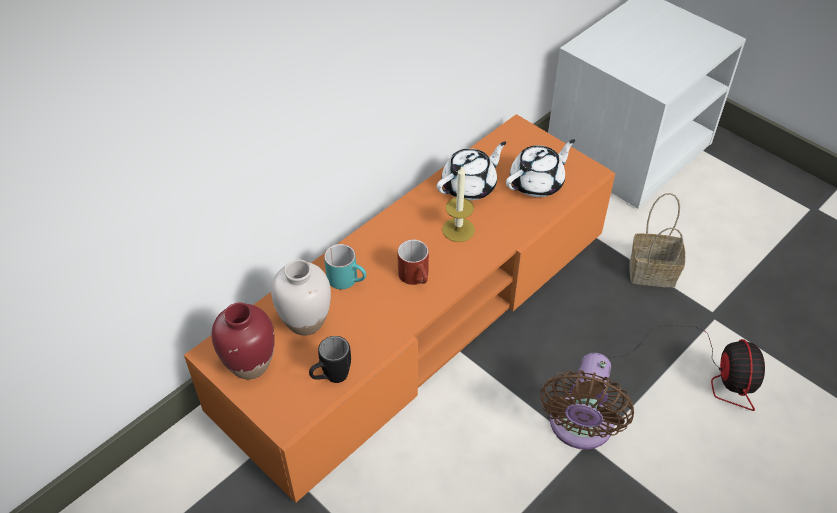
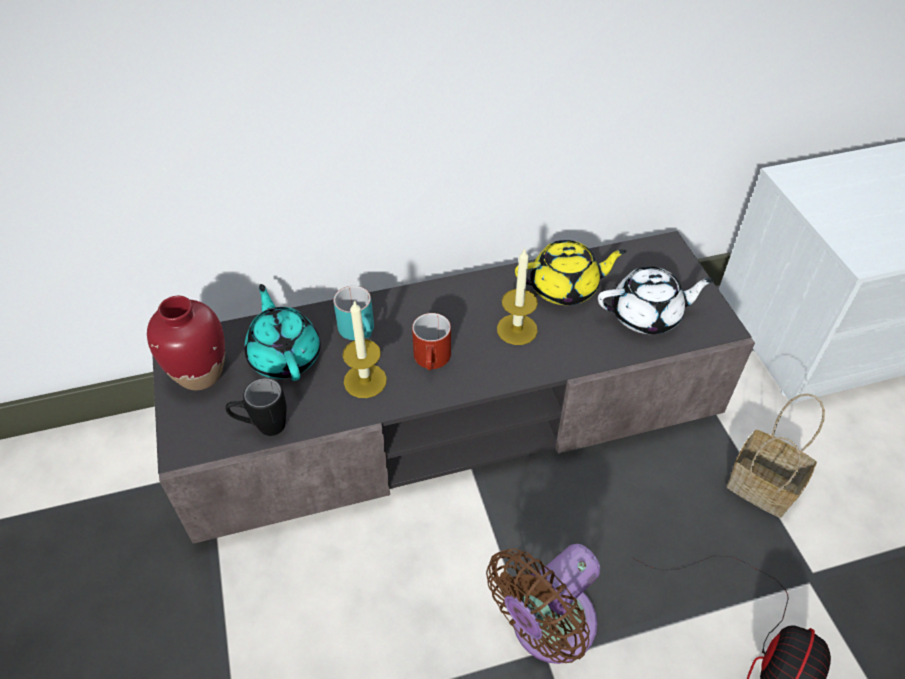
camera: 30 degrees right, 0 degrees up
(305, 321) = (285, 355): white vase -> turquoise teapot
(379, 312) = (365, 380): none -> candle
(418, 318) = (452, 413): orange tv stand -> grey tv stand
(470, 186) = (565, 288): white teapot -> yellow teapot

